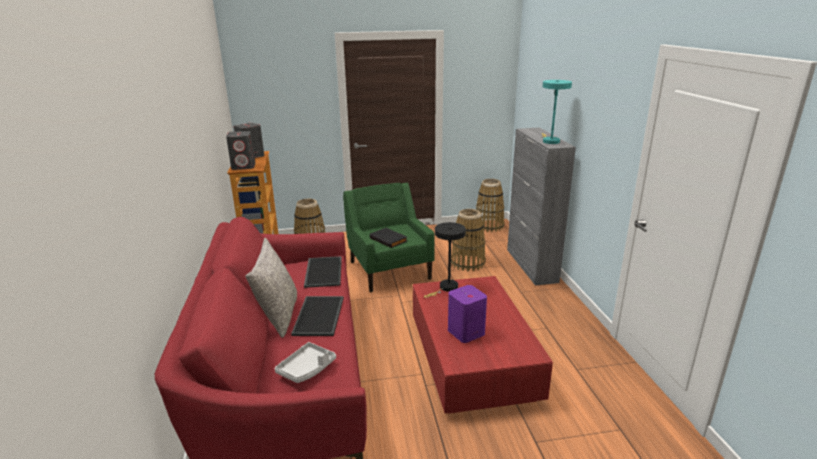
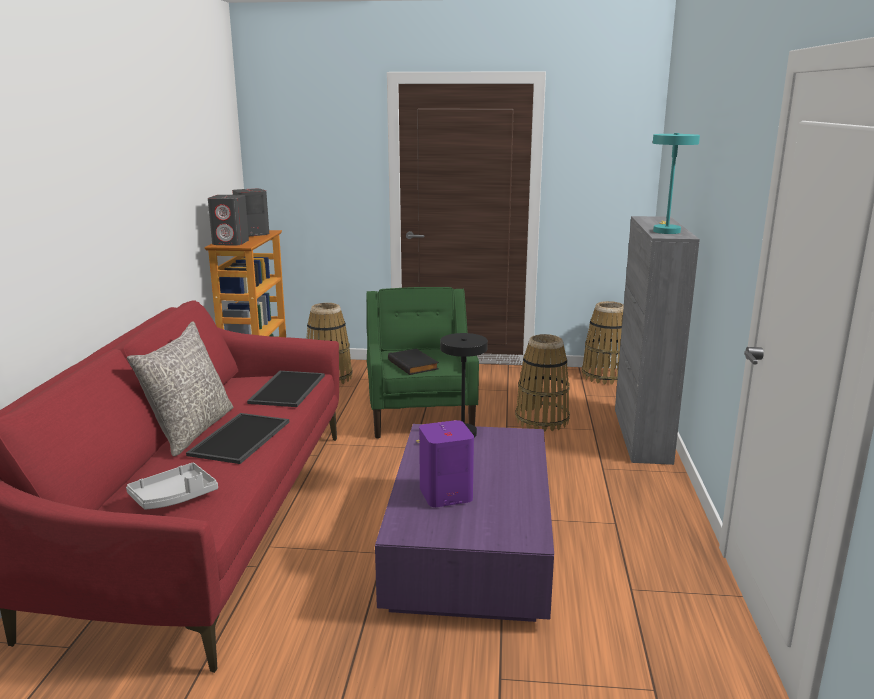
camera: 15 degrees right, 5 degrees down
(471, 358) = (470, 545): red coffee table -> purple coffee table

